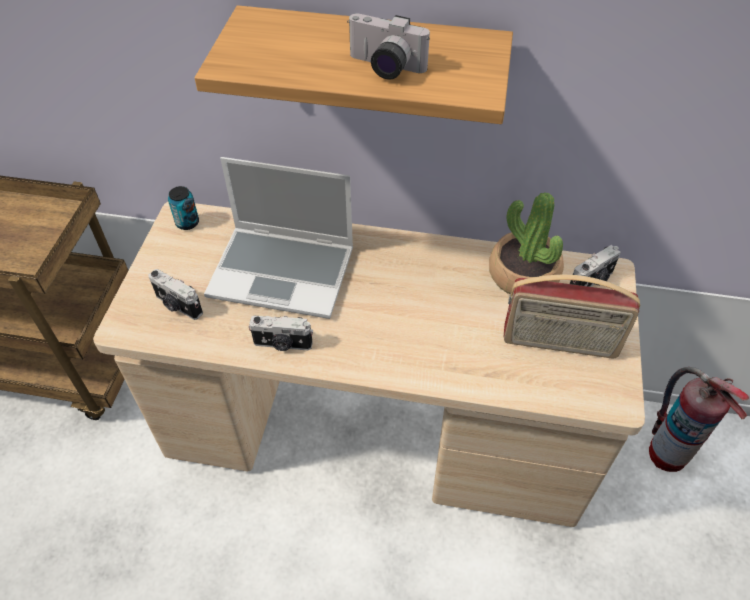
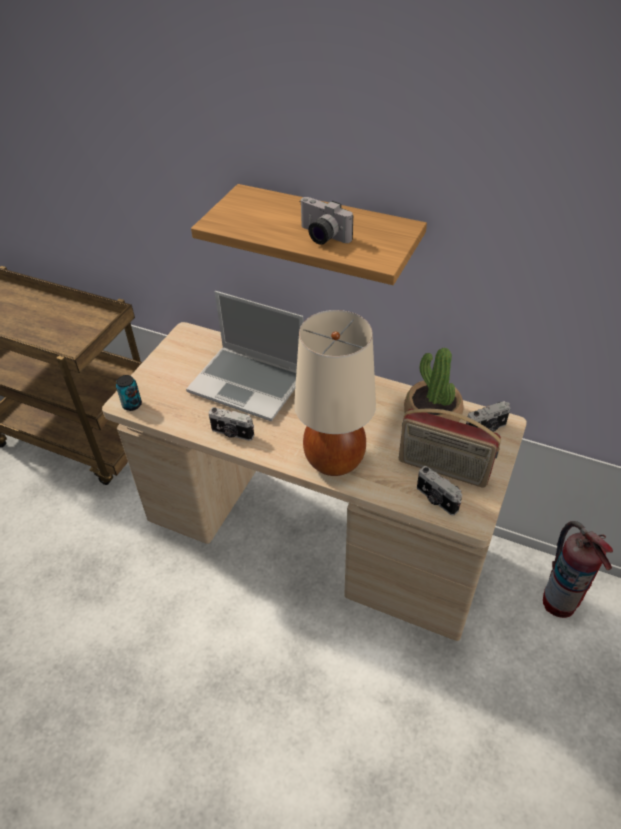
camera: 15 degrees right, 5 degrees down
(178, 306) = (166, 395): camera -> camera (436, 500)
(187, 223) = (190, 339): can -> can (132, 405)
(426, 357) = (335, 460): none -> beige table lamp

